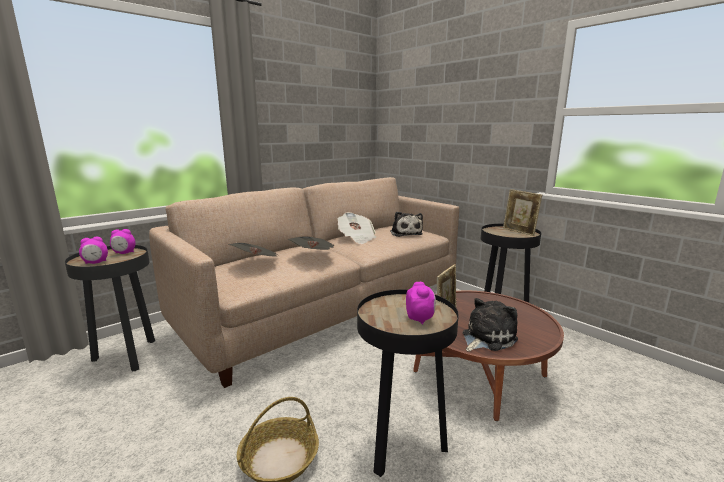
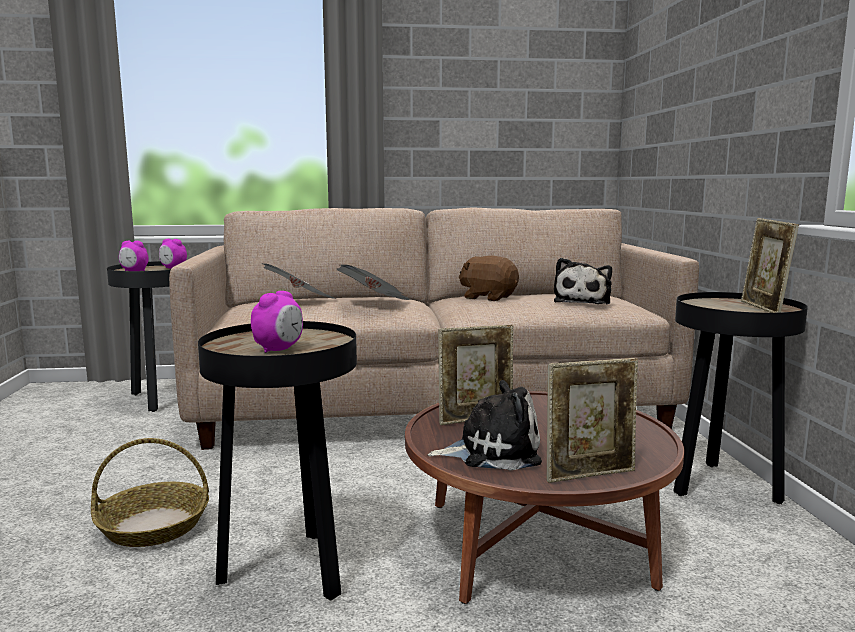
camera: 35 degrees right, 5 degrees down
(356, 238) = (488, 297): newspaper -> brown plush toy
(538, 336) = (590, 474): none -> picture frame

